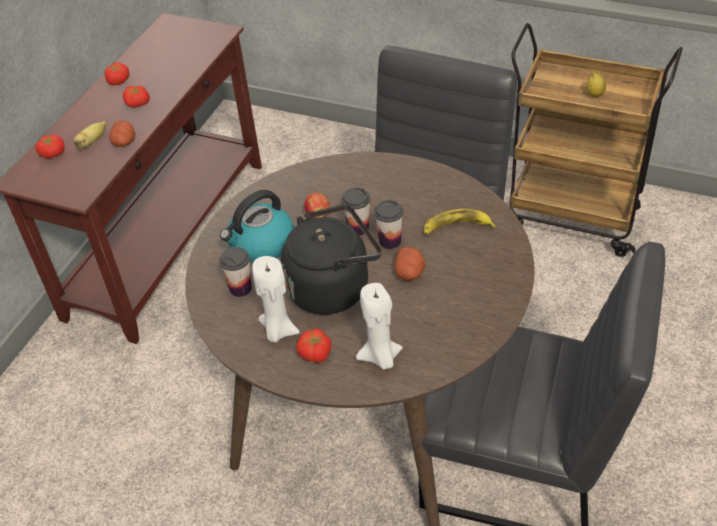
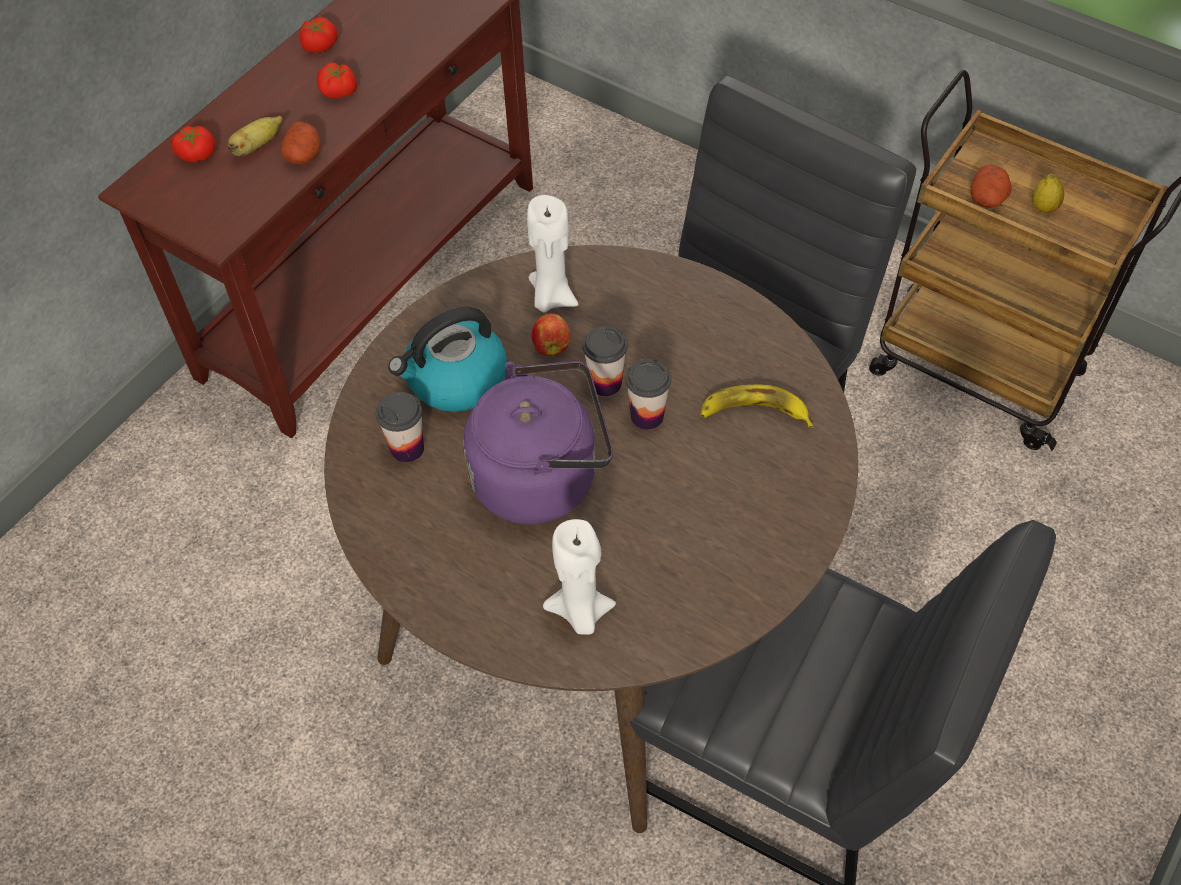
camera: 10 degrees right, 10 degrees up
(278, 331) = (443, 532): white candle -> white candle (551, 297)
(315, 353) = (486, 583): tomato -> none
(333, 287) = (542, 476): black kettle -> purple kettle
(410, 273) = (662, 477): potato -> potato (987, 198)

